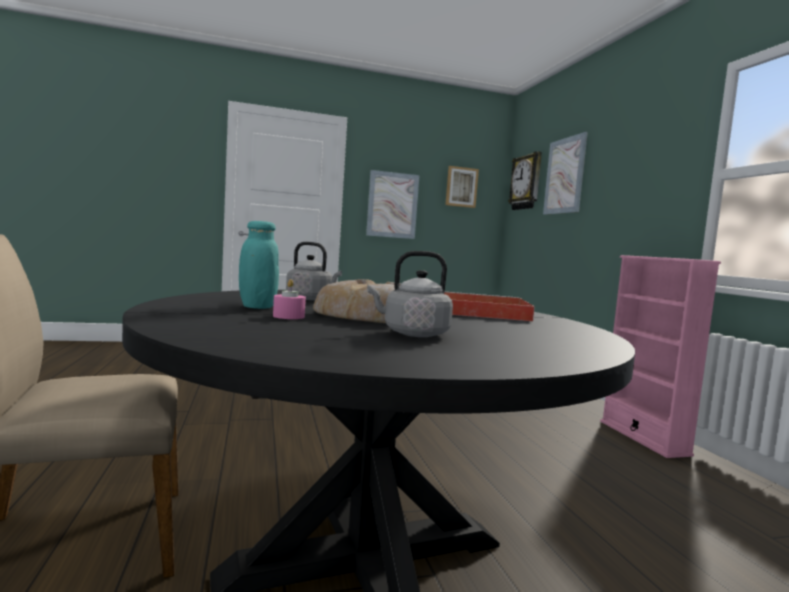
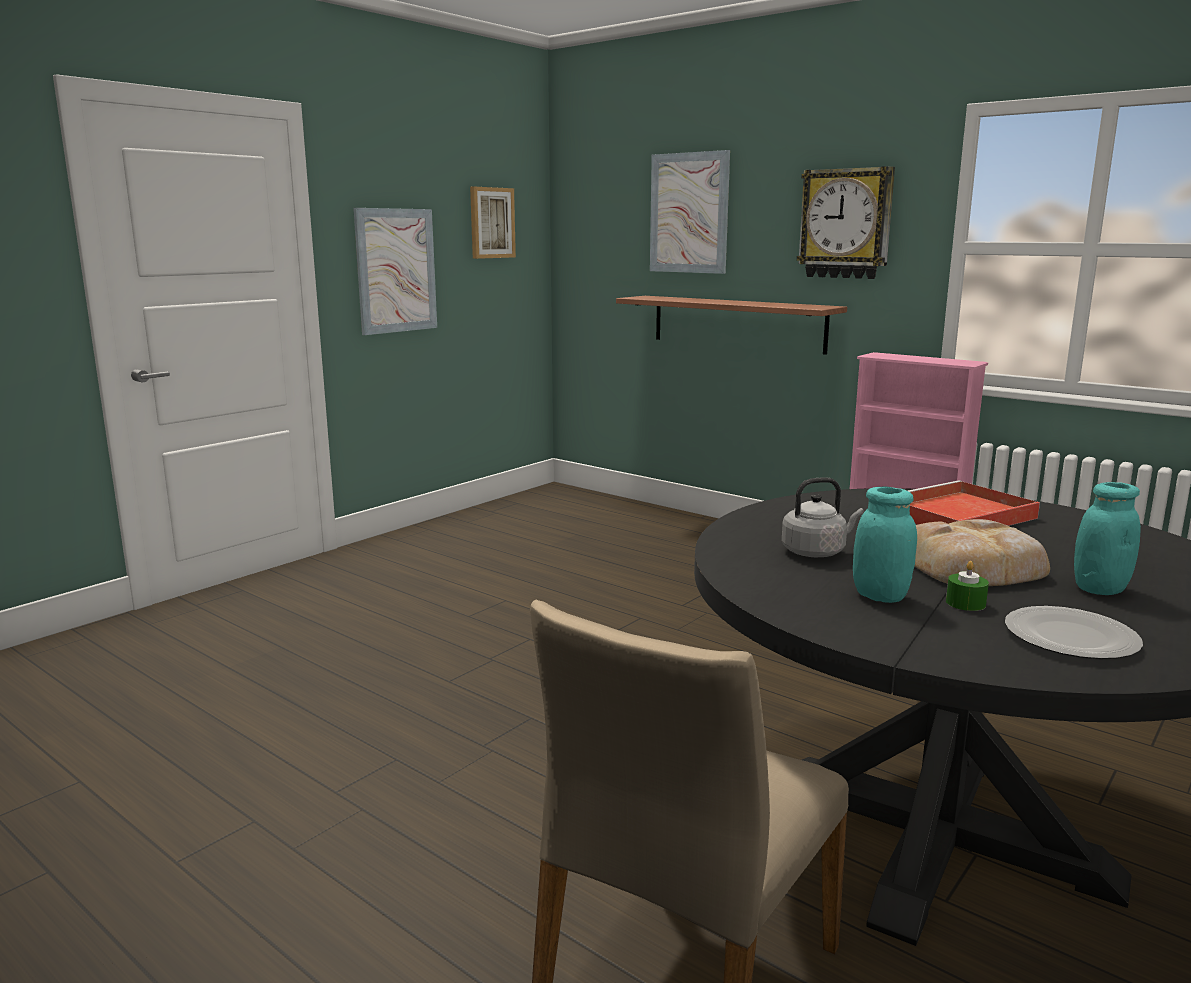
camera: 35 degrees left, 10 degrees up
(270, 332) = (1070, 638): none -> plate
(288, 316) = (965, 603): pink candle -> green candle
(412, 334) = (1099, 589): grey kettle -> turquoise jar
(526, 182) = (600, 213): wall clock -> wall clock (846, 224)
(582, 245) = (737, 323): none -> shelf

